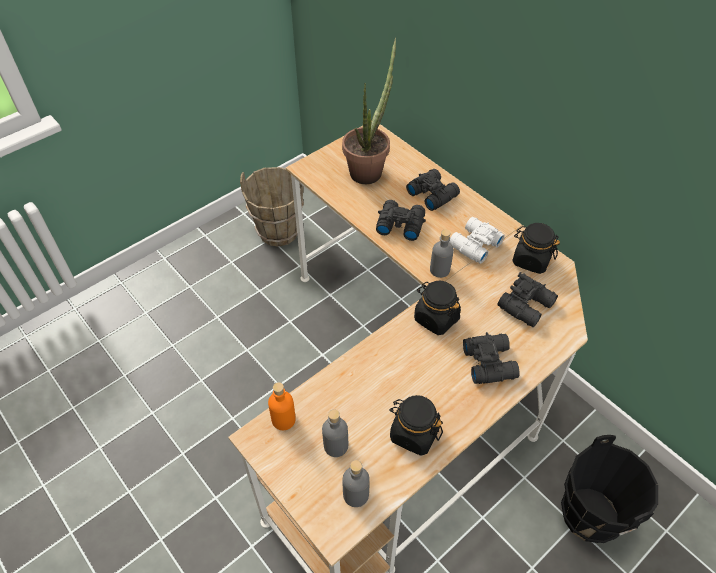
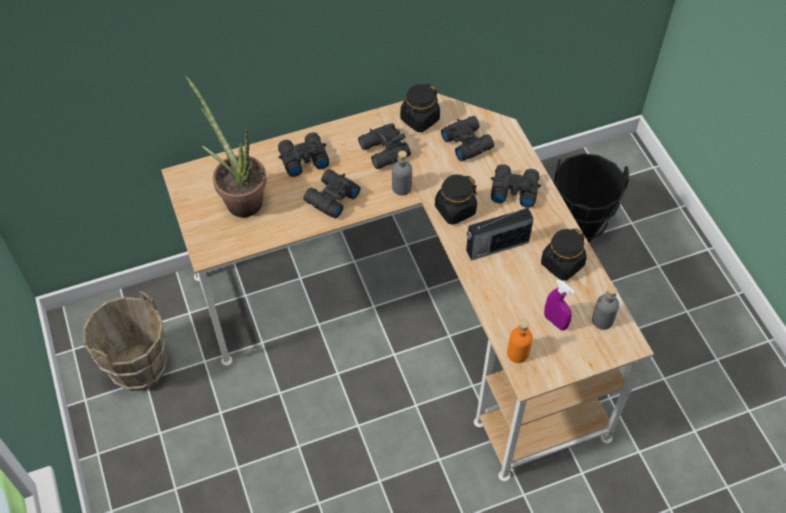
camera: 70 degrees left, 5 degrees up
(336, 446) = (555, 322): grey bottle -> purple spray bottle
(408, 365) = (496, 246): none -> radio
(473, 245) = (383, 152): white binoculars -> black binoculars

